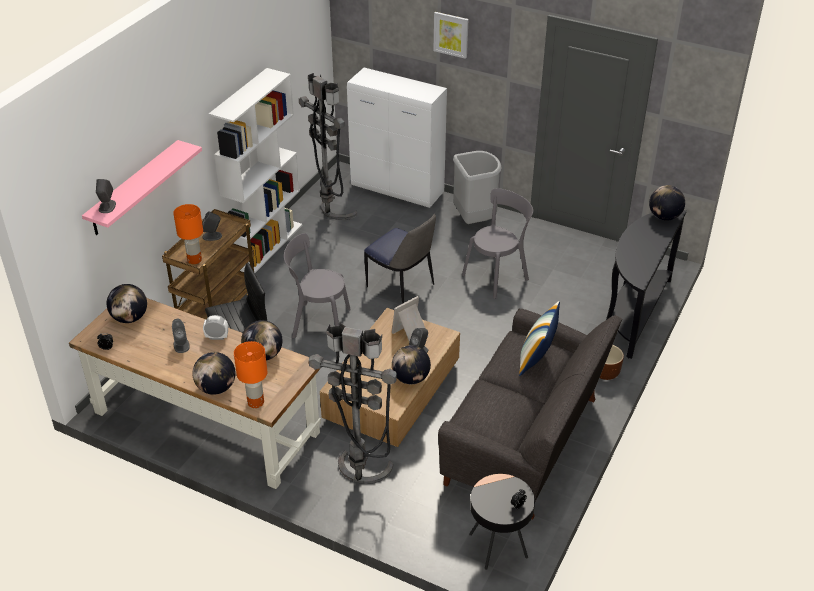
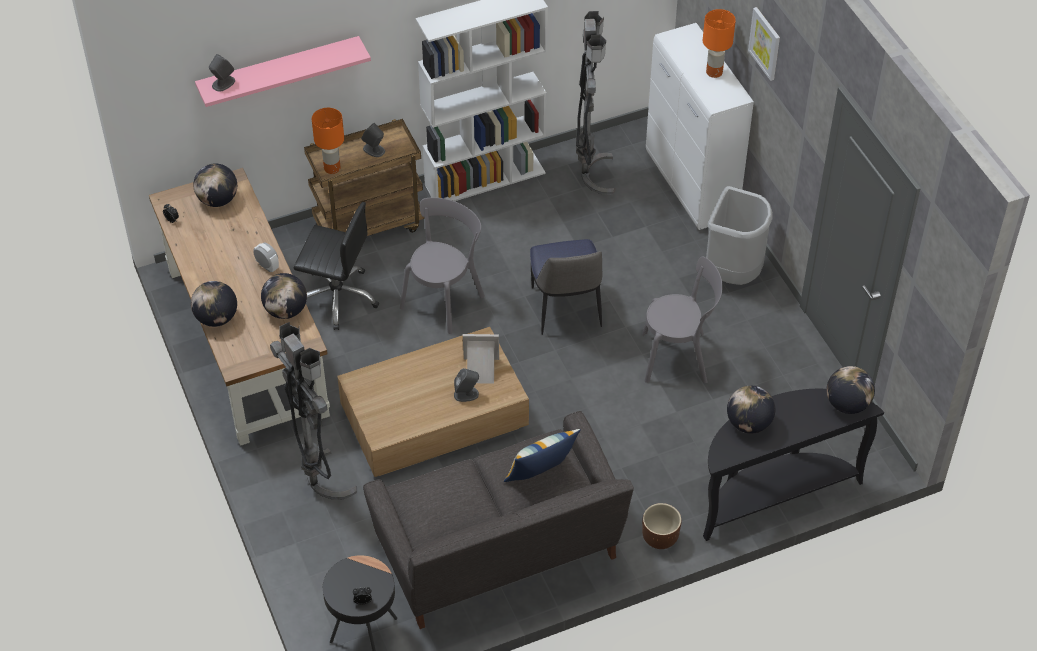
camera: 40 degrees right, 10 degrees up
(181, 345) = (231, 255): grey speaker -> none
(256, 402) = (233, 353): orange table lamp -> orange table lamp (714, 72)
(318, 322) = (444, 299): grey chair -> grey chair turned 75 degrees clockwise
(410, 378) = (428, 417): globe -> globe (748, 423)

